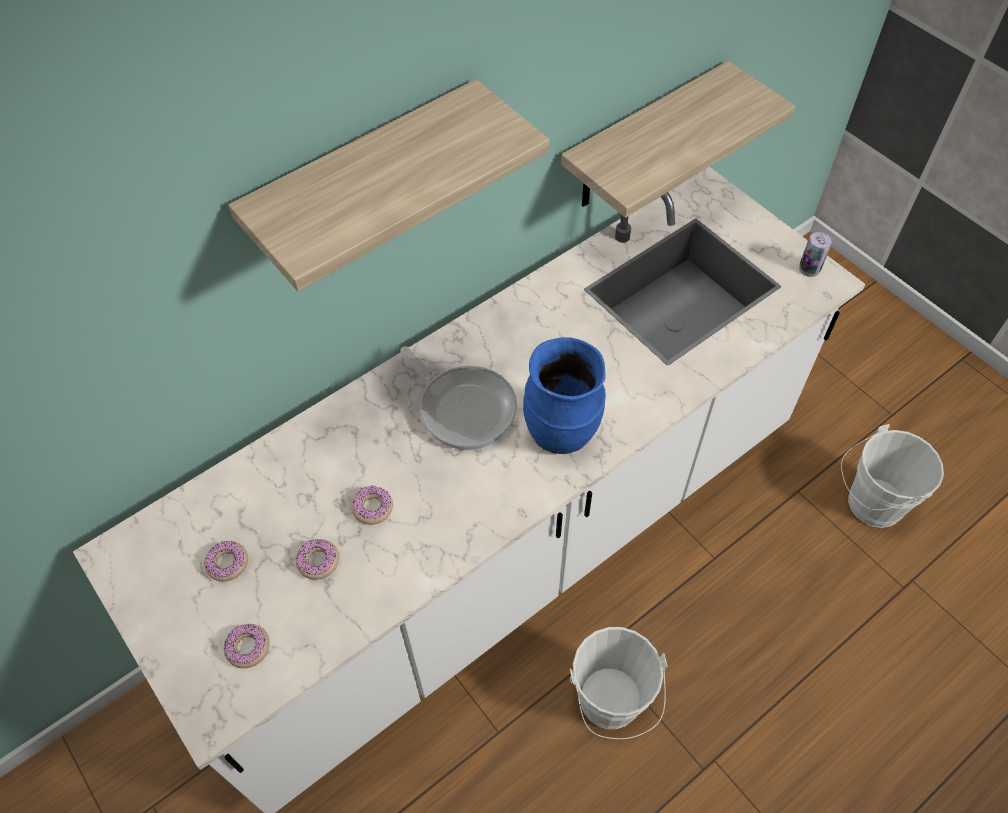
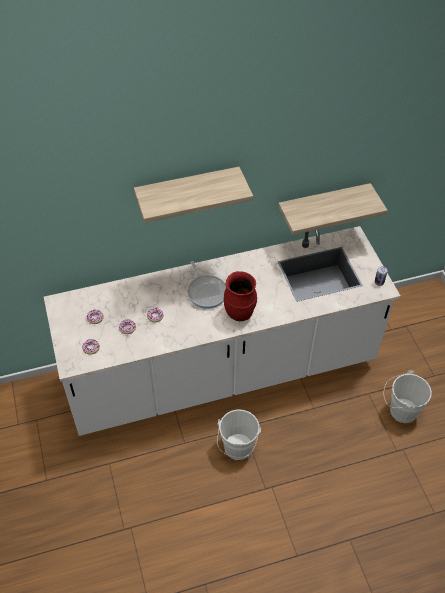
camera: 20 degrees right, 5 degrees down
(562, 434) = (240, 313): blue vase -> red vase

